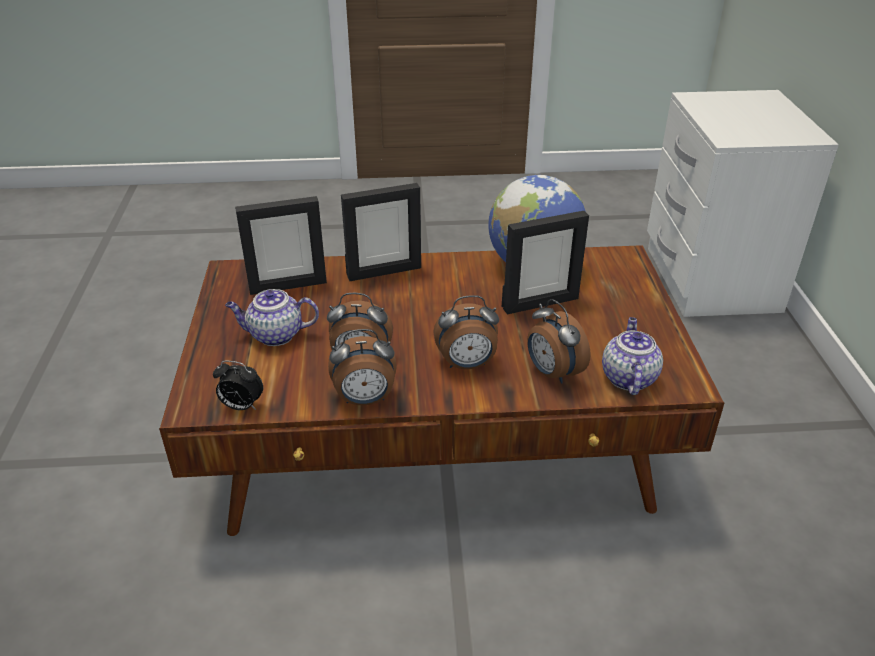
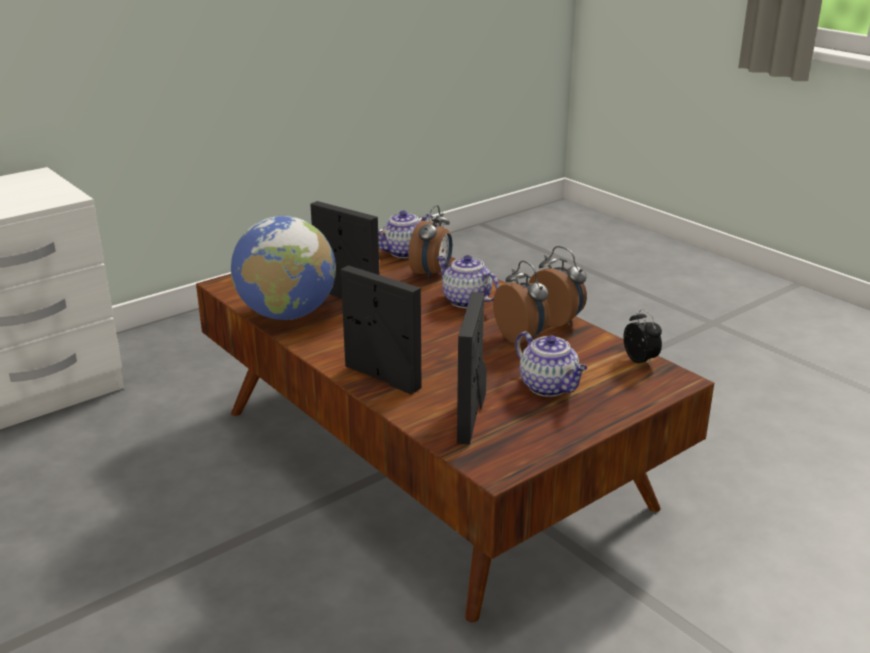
camera: 125 degrees left, 10 degrees down
(288, 285) = (471, 417): picture frame -> picture frame turned 120 degrees counterclockwise
(467, 364) = (465, 300): alarm clock -> teapot

